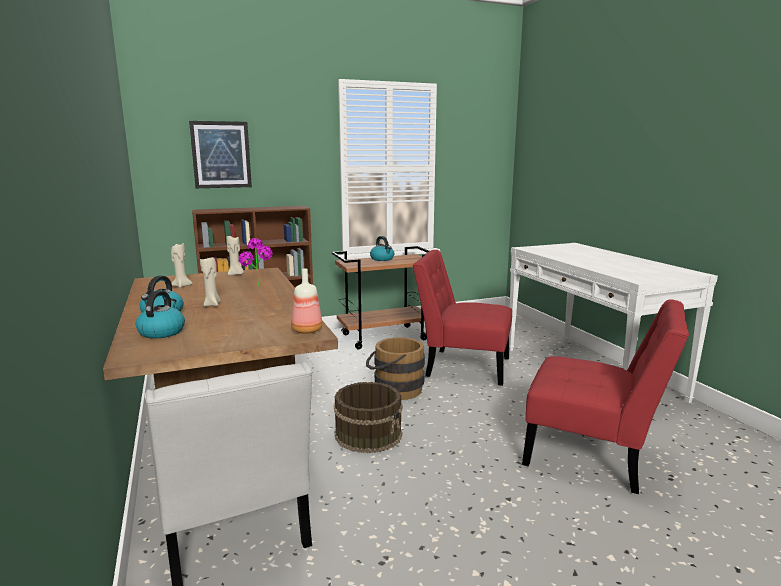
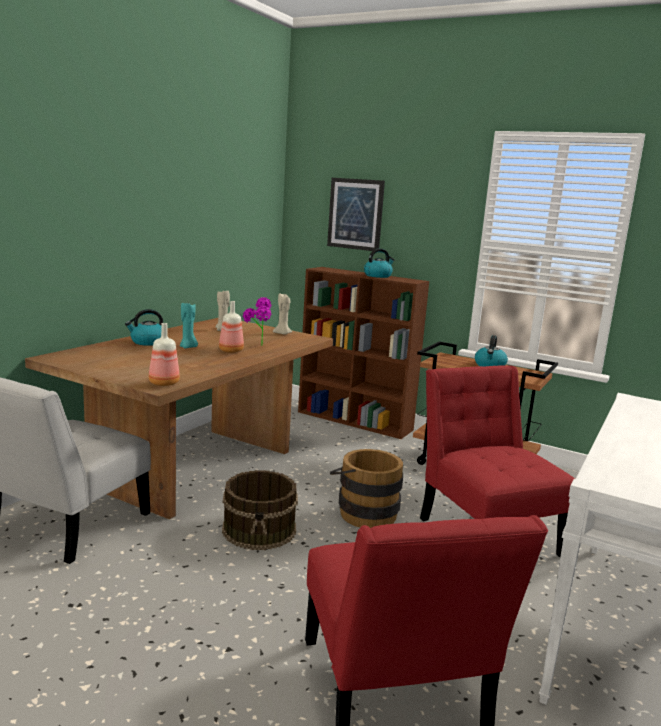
camera: 50 degrees right, 0 degrees up
(162, 332) = (107, 352): kettle -> kettle (378, 276)
(212, 305) = (188, 347): beige candle -> turquoise candle
(254, 296) = (231, 351): none -> bottle

